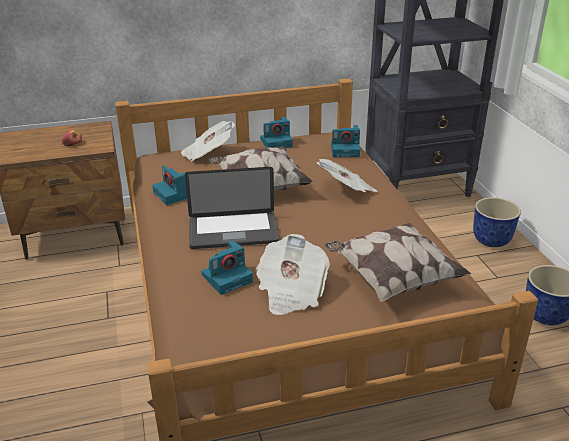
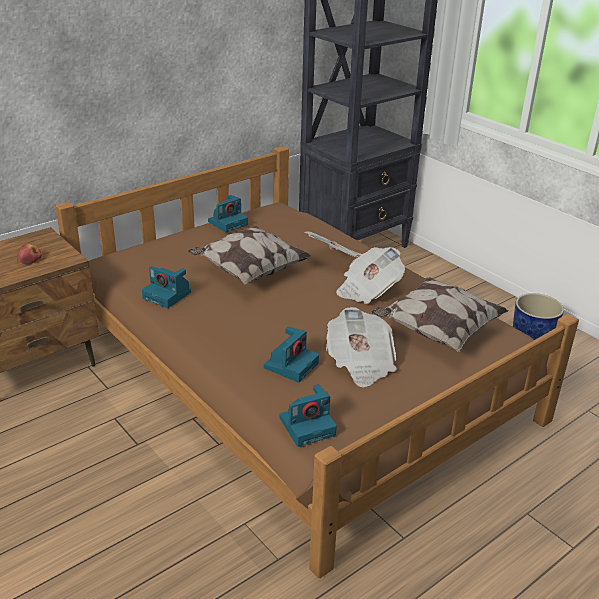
camera: 25 degrees left, 0 degrees up
(208, 154) = (166, 247): newspaper -> newspaper (368, 290)
(233, 232) = (260, 320): laptop -> none
(345, 150) = (303, 220): camera -> camera (308, 425)
(492, 240) = (450, 284): planter -> none

